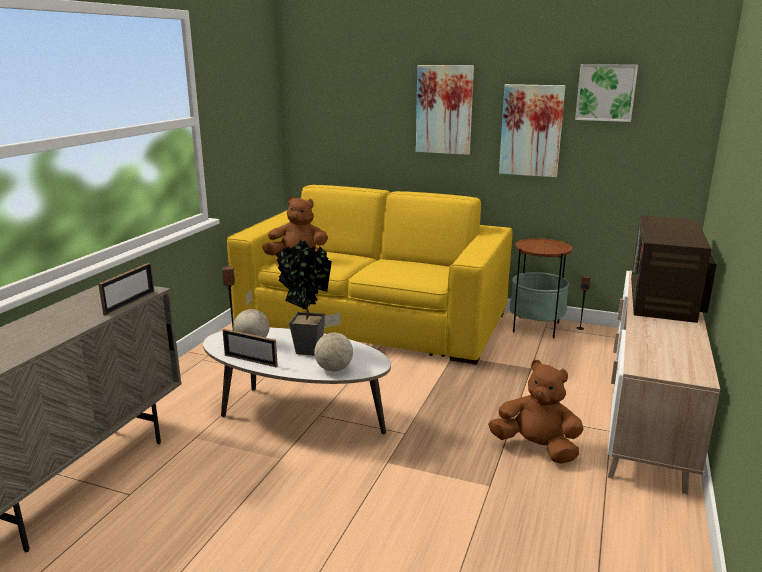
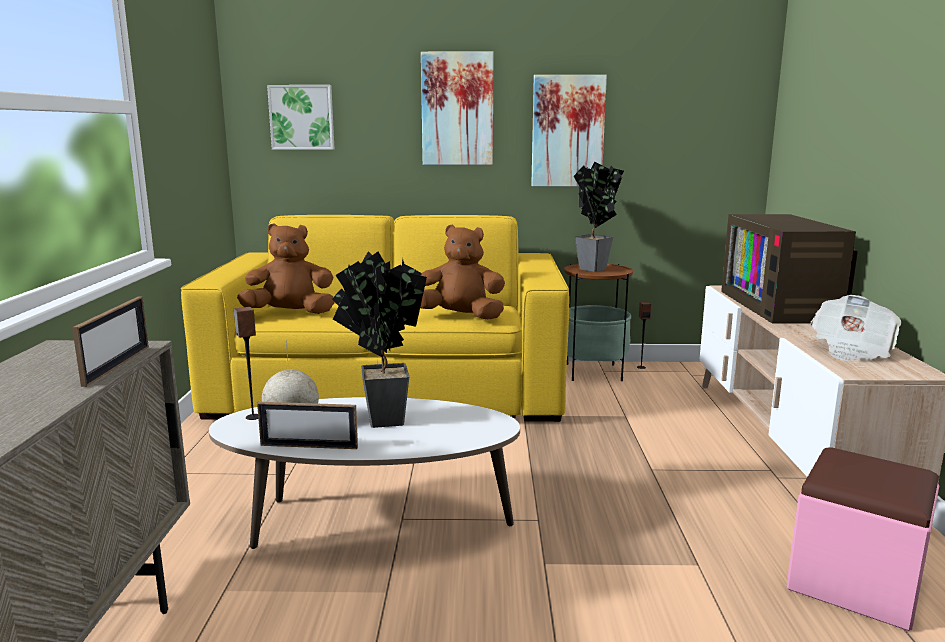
camera: 20 degrees left, 5 degrees down
(334, 369) = (446, 438): globe -> none
(536, 448) = (710, 506): brown plush toy -> brown plush toy (460, 317)
(539, 246) = (594, 270): none -> potted plant
(594, 523) = (855, 582): none -> pink ottoman
(606, 92) = (652, 83): picture -> picture (302, 117)
(666, 349) = (851, 350): none -> newspaper

